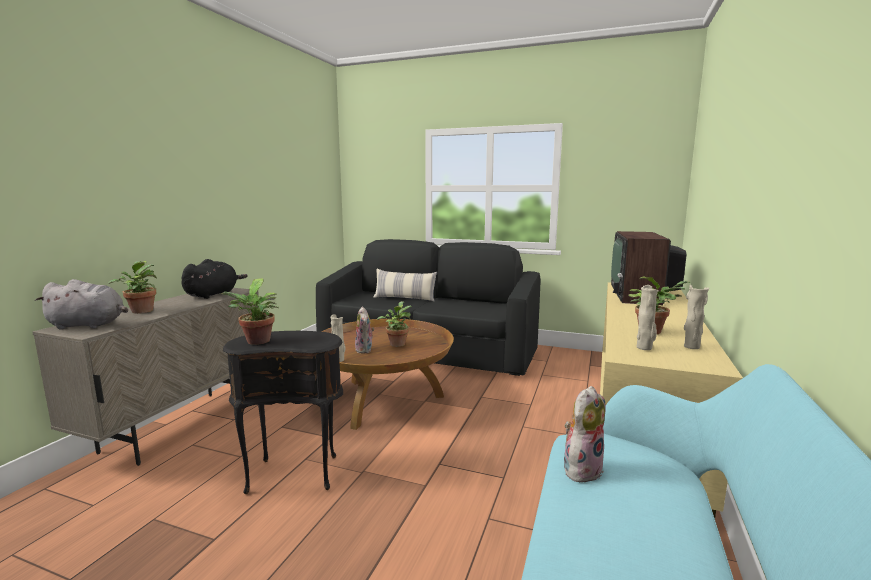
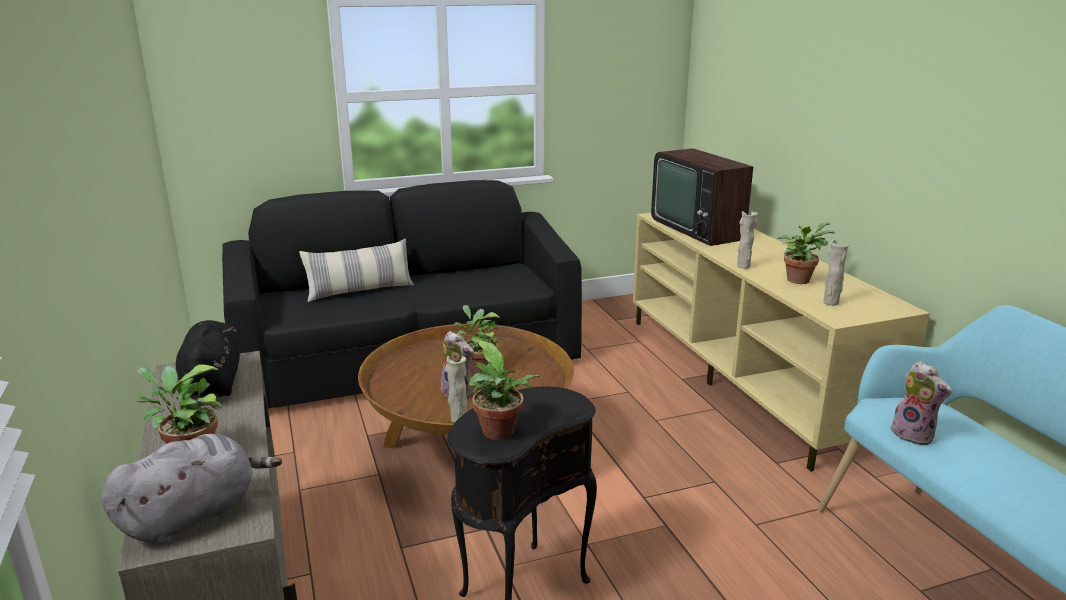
camera: 40 degrees left, 10 degrees up
(581, 468) = (914, 435): plush toy -> plush toy turned 135 degrees clockwise
(691, 347) = (853, 290): beige vase -> beige vase (743, 266)

